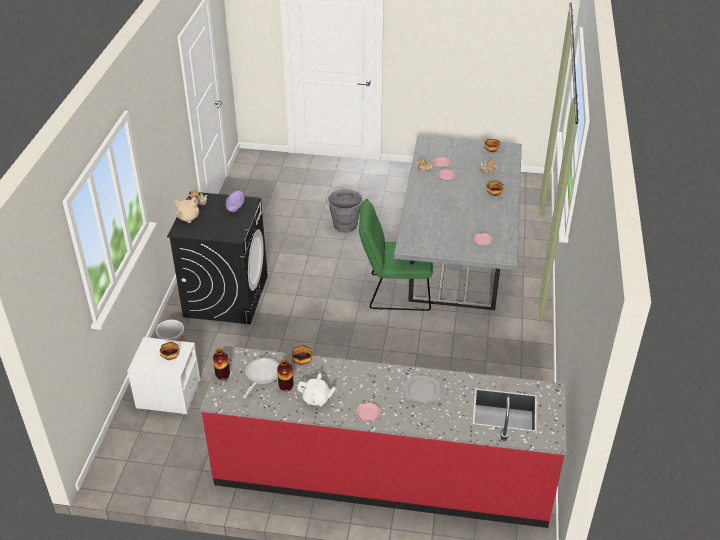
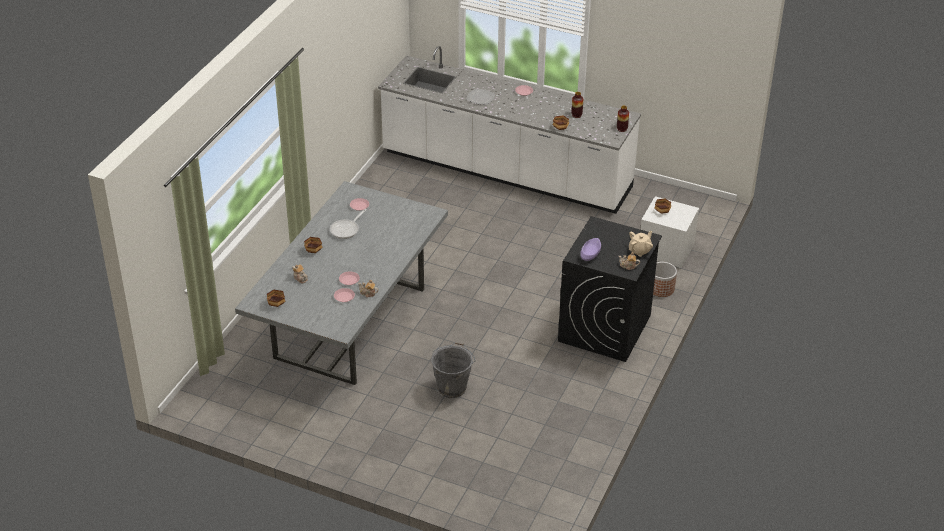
camera: 165 degrees left, 0 degrees up
(261, 375) = (593, 124): frying pan -> frying pan (346, 229)
(316, 399) = (557, 105): white teapot -> none
(383, 473) = (506, 171): red counter -> white counter
(394, 292) = (432, 301): green chair -> none

